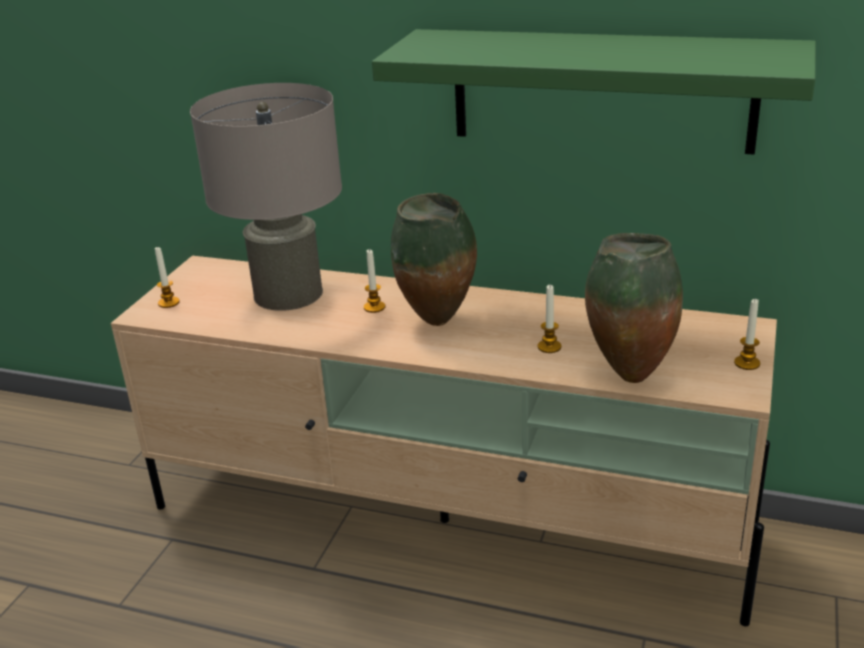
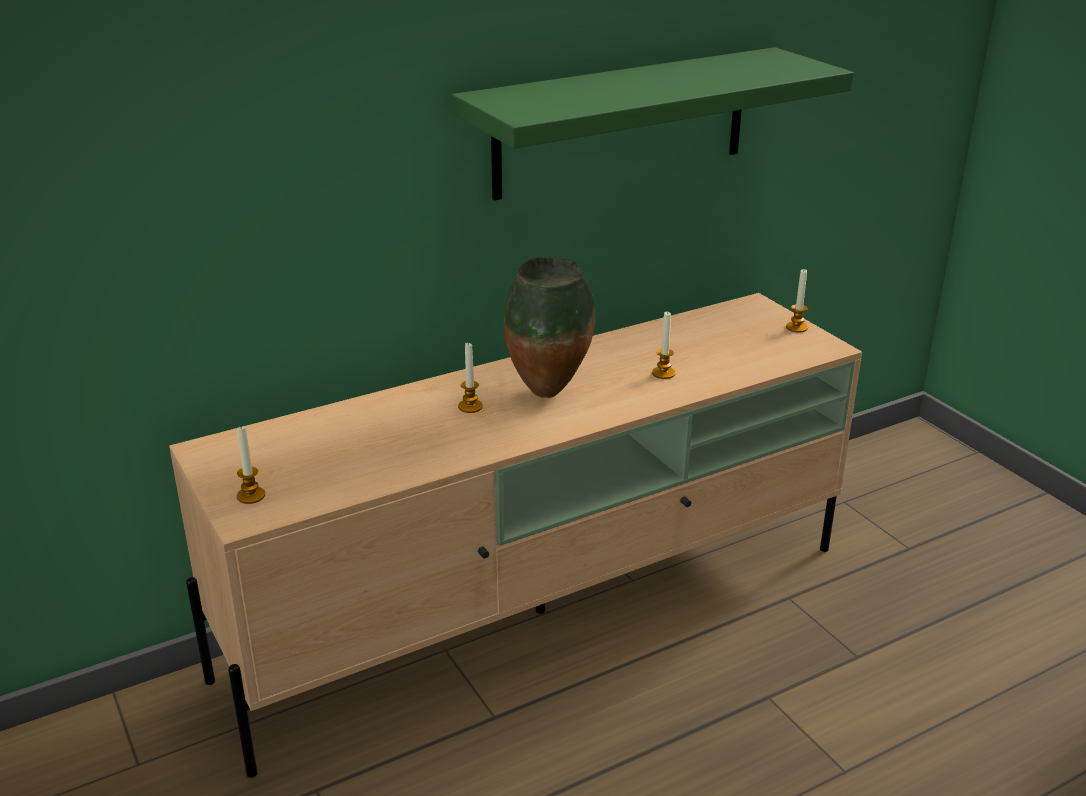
camera: 50 degrees left, 0 degrees up
(288, 294) = (363, 432): beige table lamp -> none
(627, 375) = (748, 367): vase -> none

